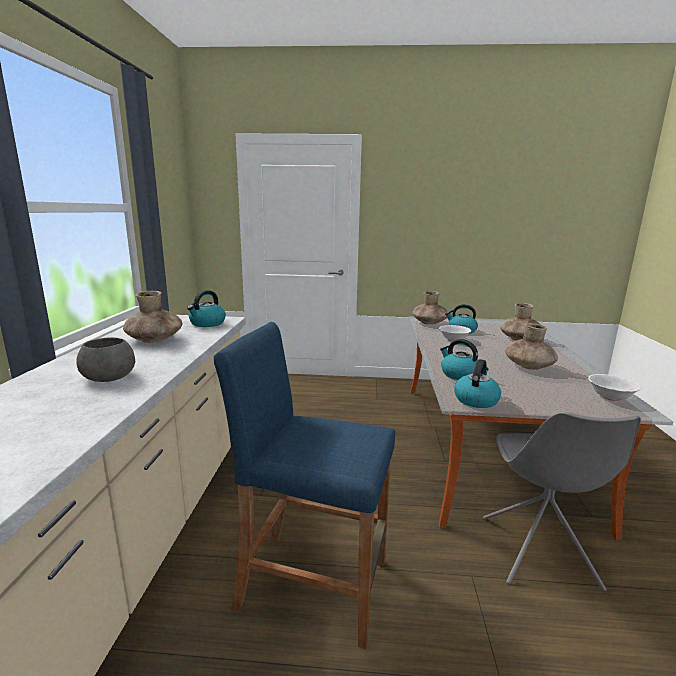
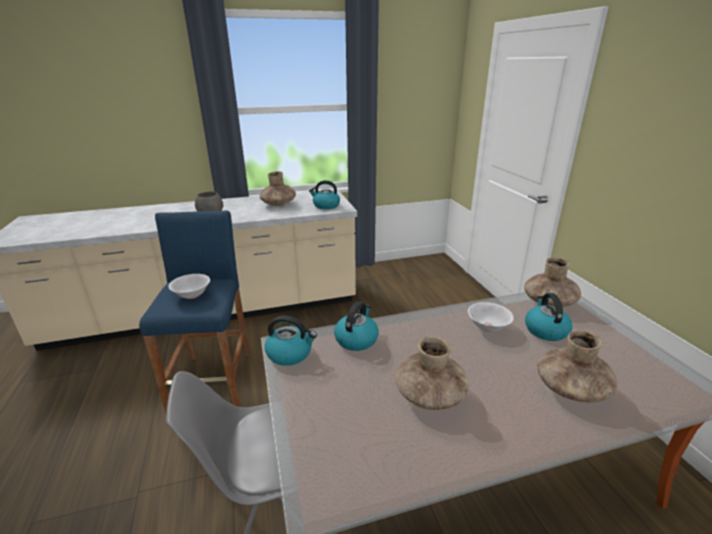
camera: 70 degrees right, 10 degrees up
(610, 397) = (350, 475): white bowl -> white bowl (192, 295)

